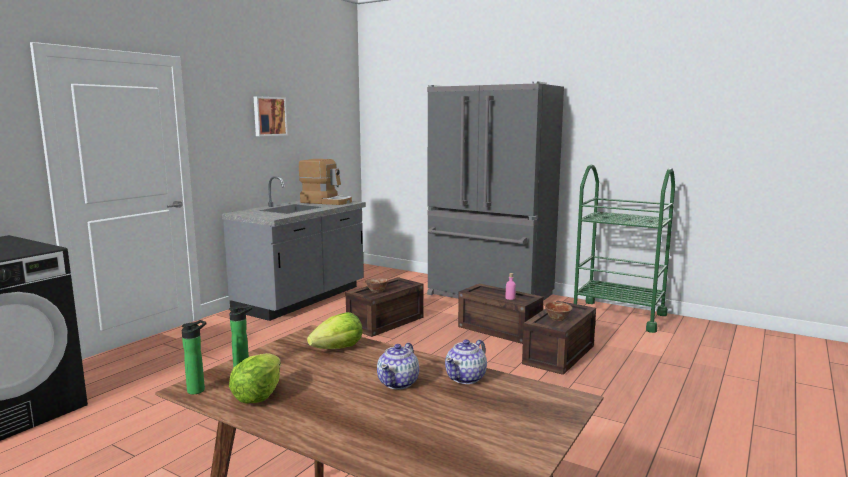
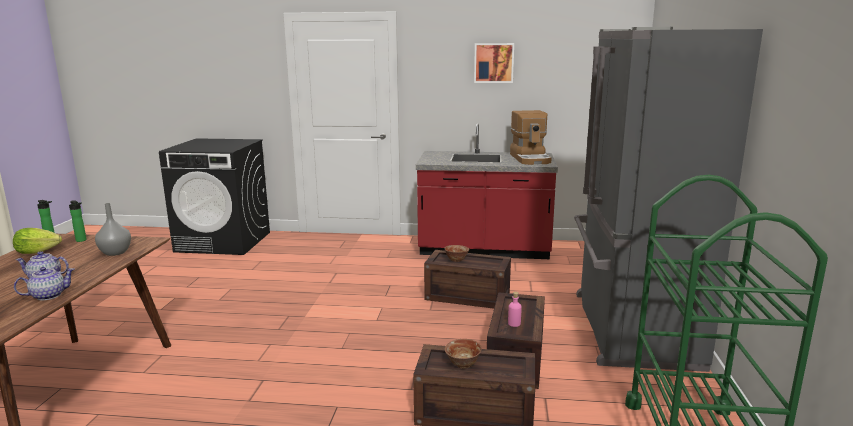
camera: 65 degrees right, 5 degrees up
(302, 299) = (484, 250): grey counter -> red counter
(338, 349) = (115, 253): lettuce -> grey vase
(466, 378) = (48, 296): teapot -> teapot turned 135 degrees clockwise

